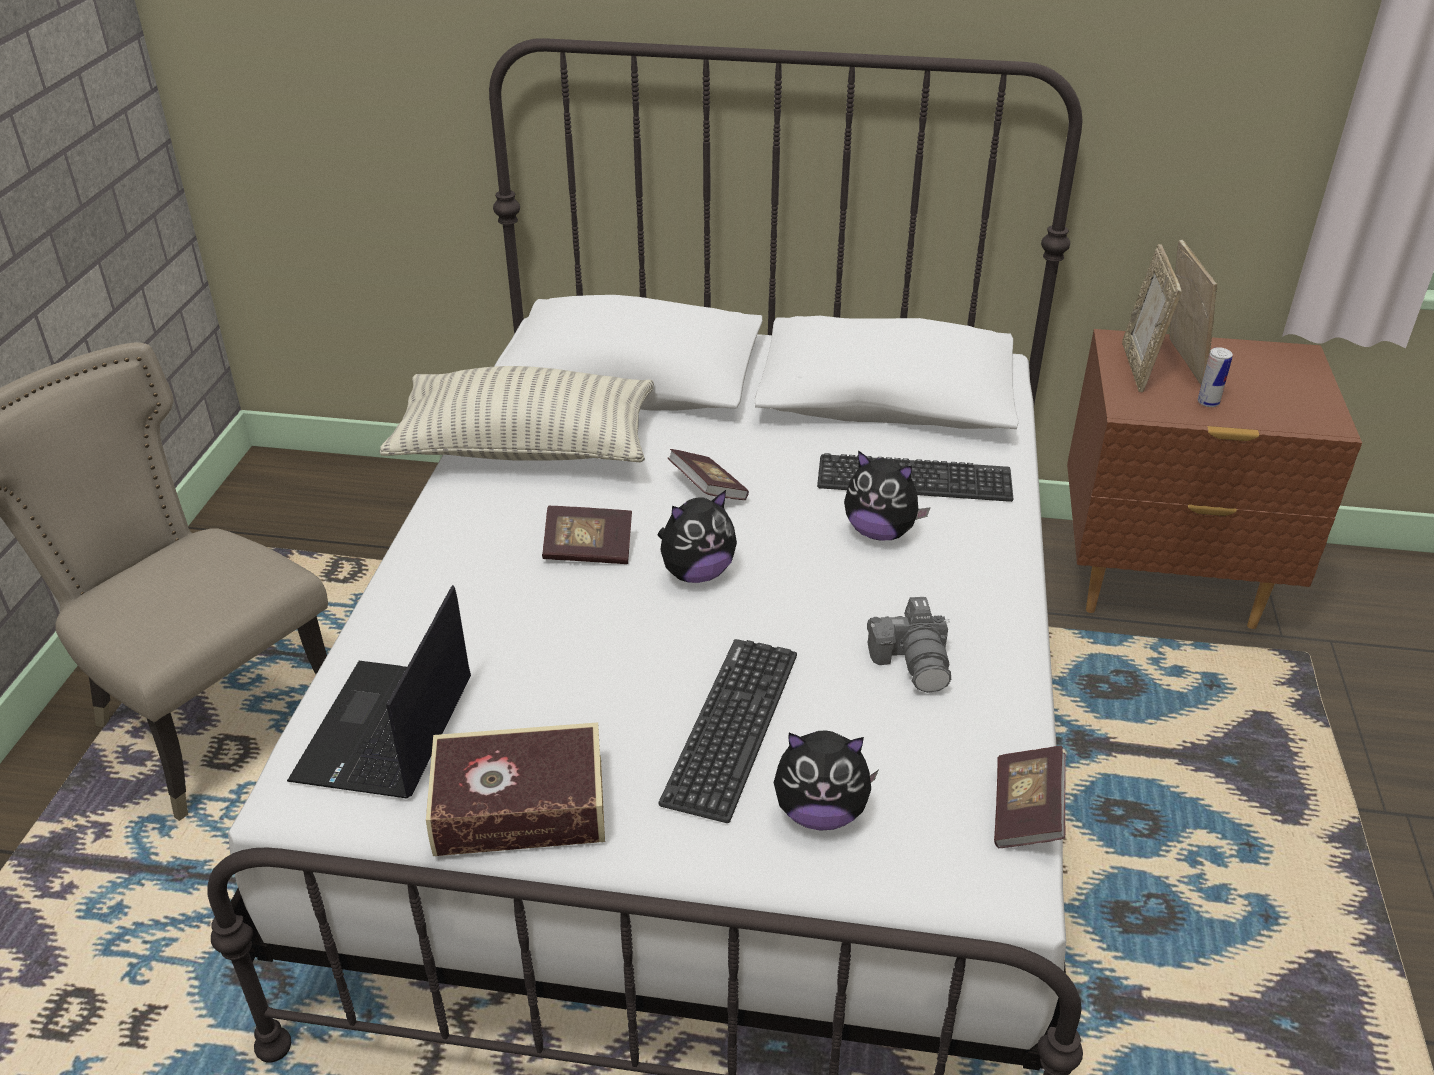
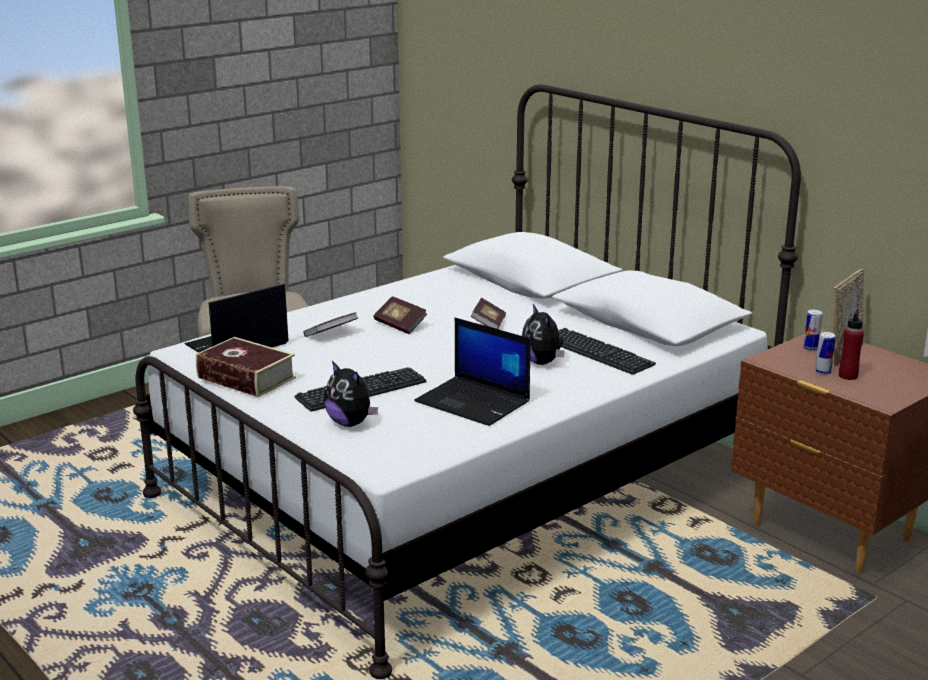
camera: 40 degrees right, 15 degrees down
(526, 448) = (433, 288): pillow -> none
(696, 573) = (432, 346): plush toy -> none
(914, 661) = (474, 402): camera -> laptop
(1026, 812) = (433, 456): book -> book (331, 335)
(1139, 367) = (810, 348): picture frame -> can
(1237, 397) = (848, 376): none -> red bottle

